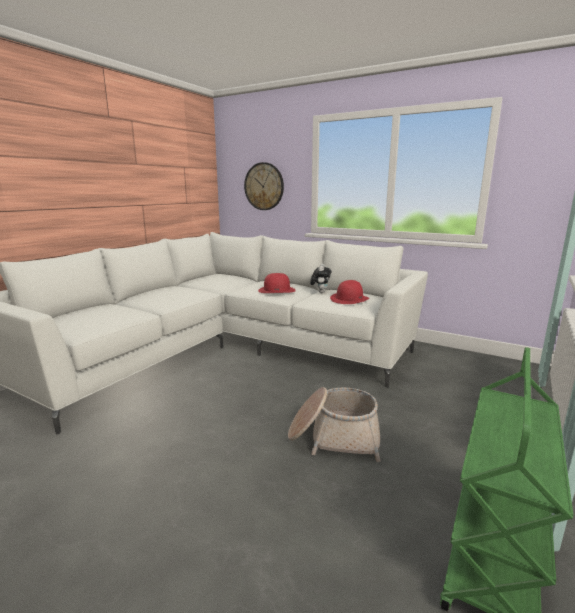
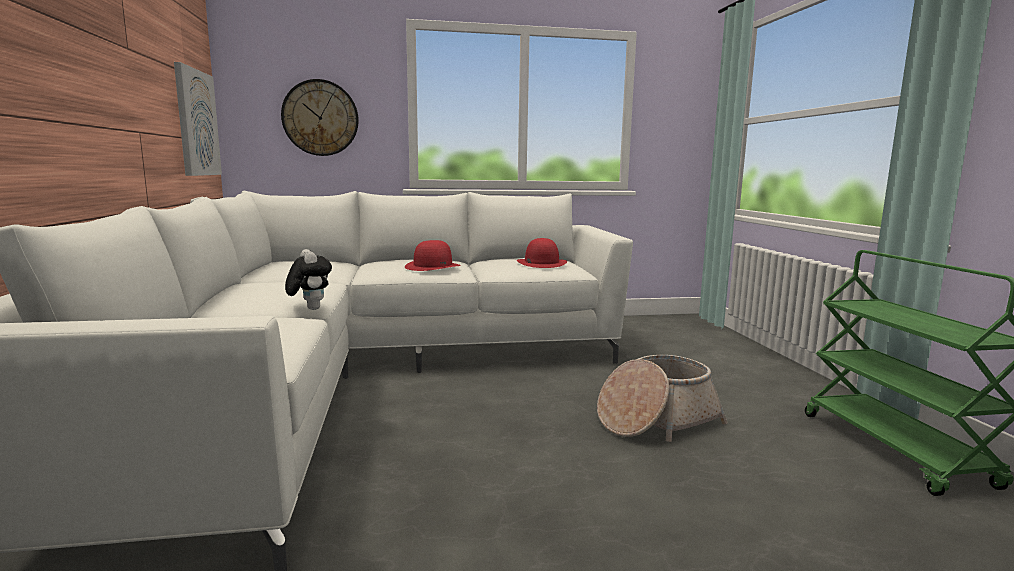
camera: 40 degrees left, 5 degrees down
(194, 194) = (196, 123): none -> picture
(320, 292) = (486, 263): plush toy -> plush toy (310, 308)

